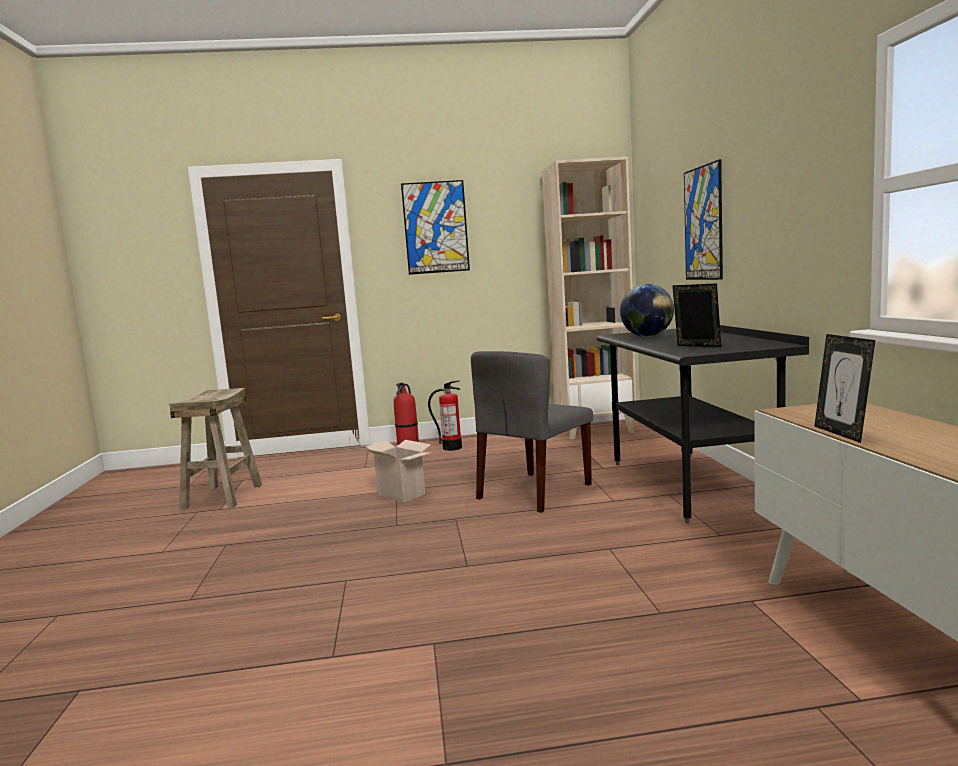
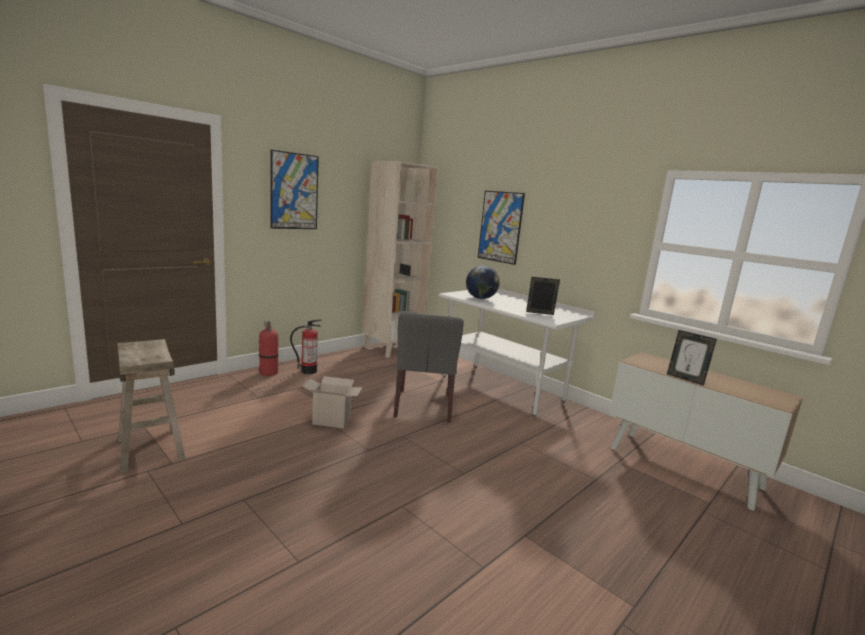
camera: 40 degrees left, 5 degrees up
(689, 485) = (501, 389): black desk -> white desk

